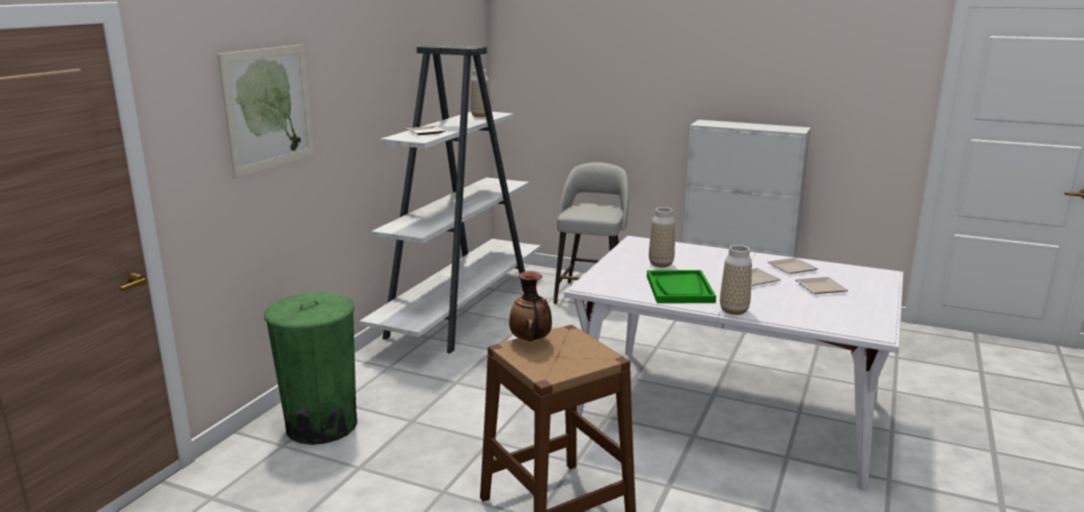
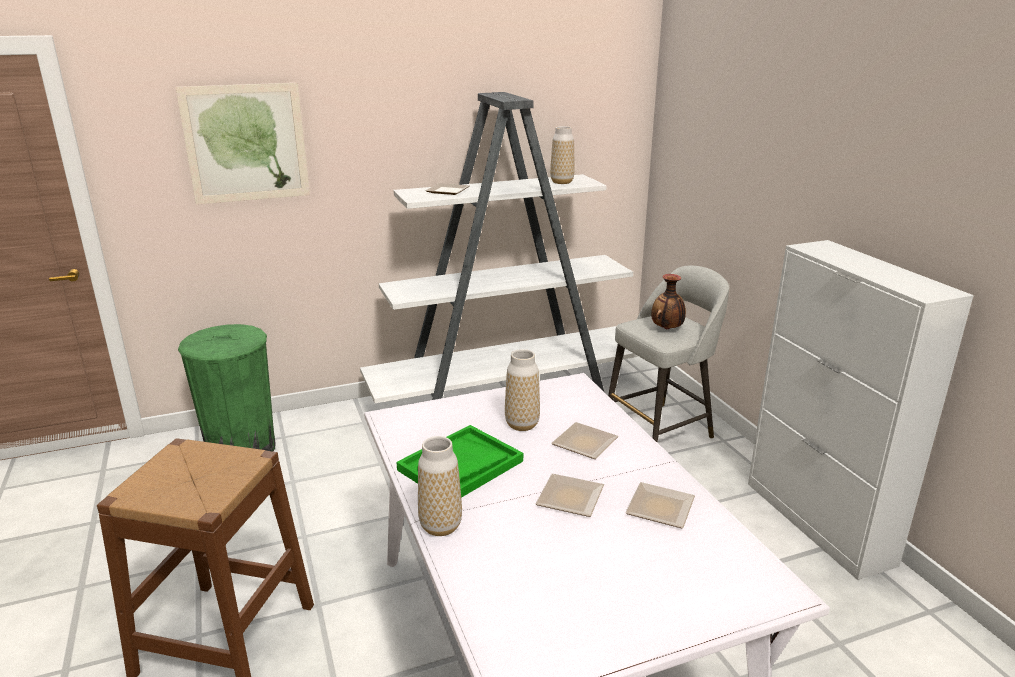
camera: 45 degrees right, 5 degrees up
(531, 340) = (208, 451): vase -> vase (667, 329)
(820, 288) = (618, 559): plate -> plate (582, 444)

